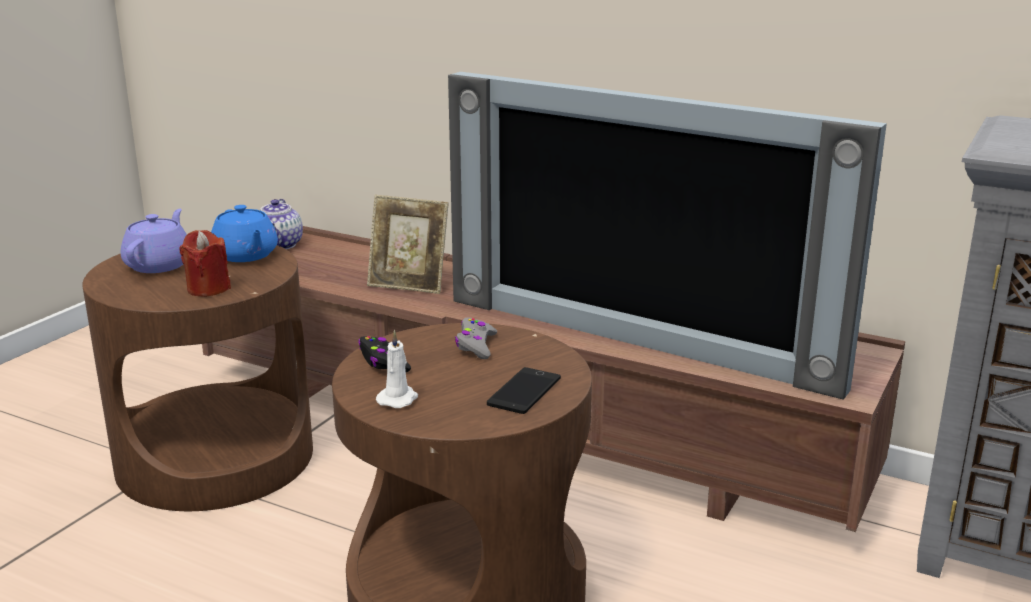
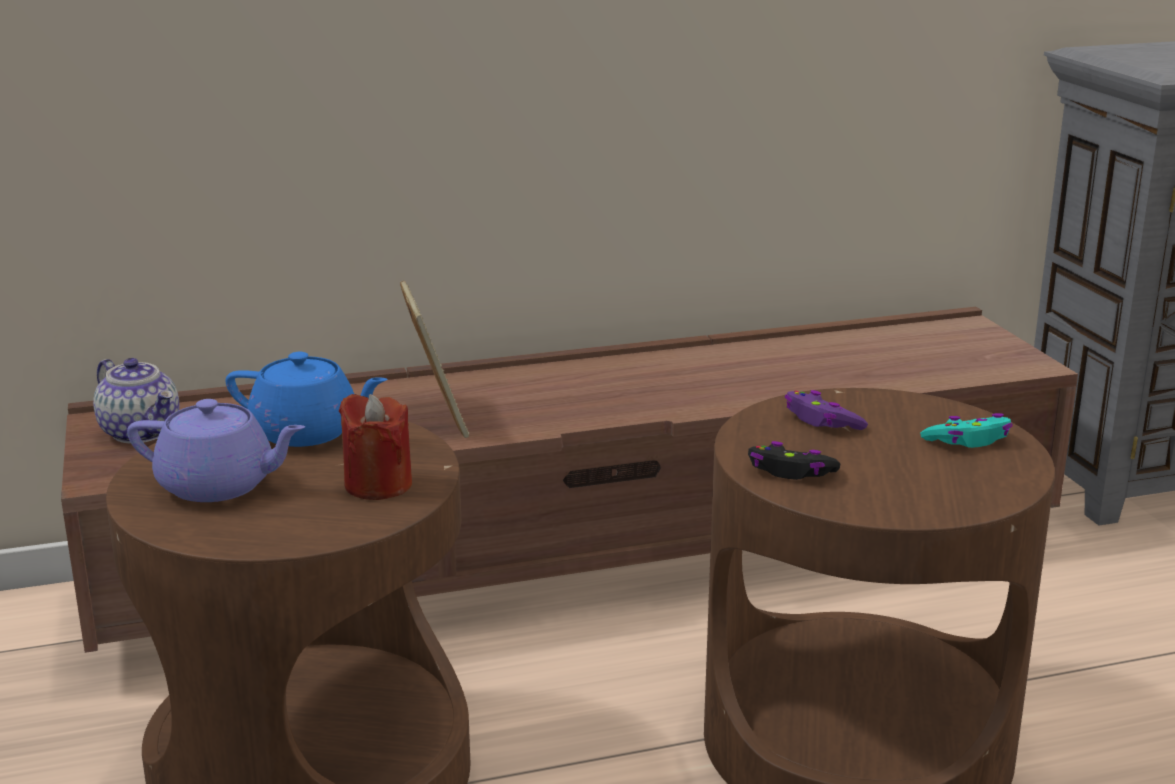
camera: 45 degrees left, 0 degrees up
(159, 264) = (219, 485): purple teapot -> purple teapot turned 135 degrees clockwise
(398, 399) = (898, 496): white candle -> none
(409, 285) = (436, 417): picture frame -> picture frame turned 75 degrees counterclockwise
(476, 346) = (822, 421): grey game controller -> purple game controller
(524, 391) = (968, 441): phone -> turquoise game controller
(640, 336) = (781, 379): television -> none

